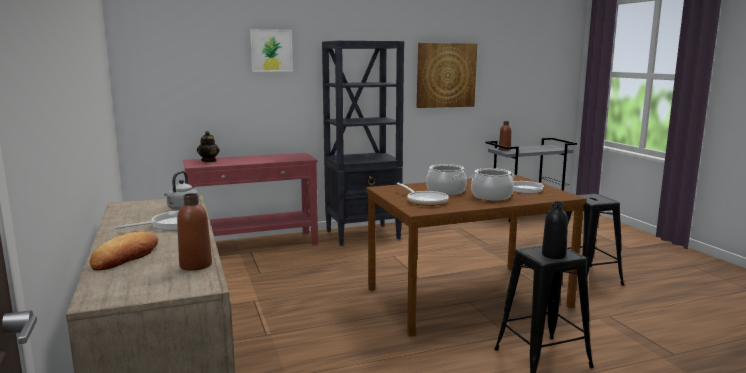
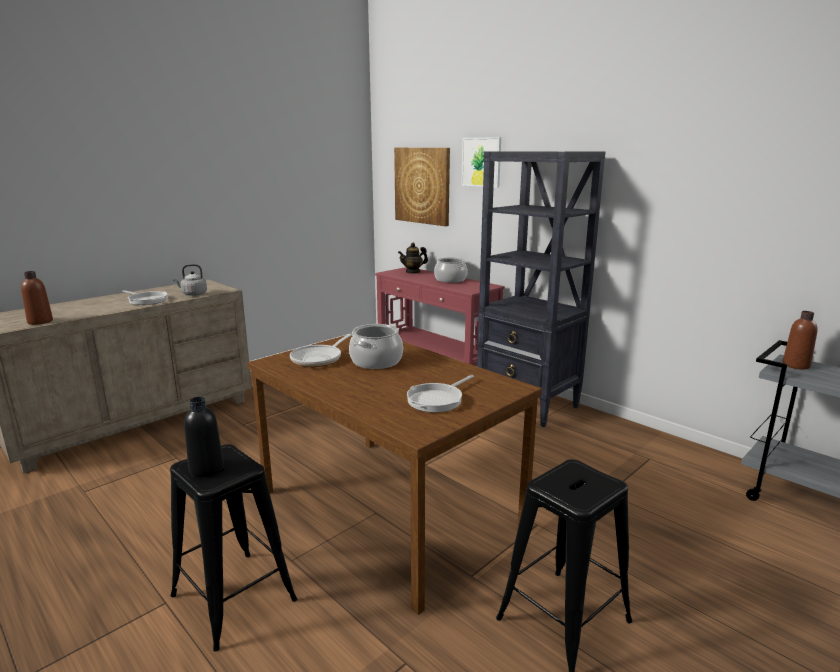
camera: 65 degrees right, 5 degrees up
(126, 257) = (66, 306): bread -> none
(446, 75) = (712, 209): picture -> picture (422, 185)
(491, 196) = (368, 386): cooking pot -> cooking pot (450, 280)

